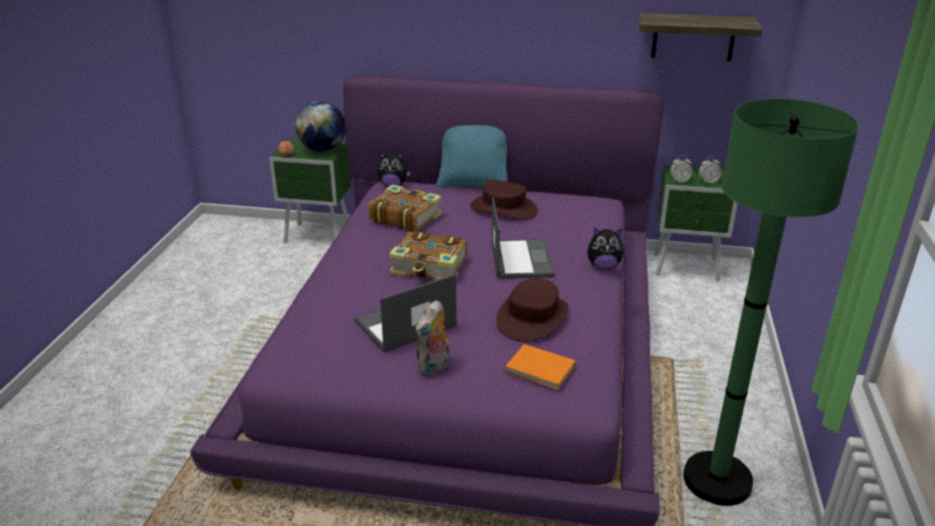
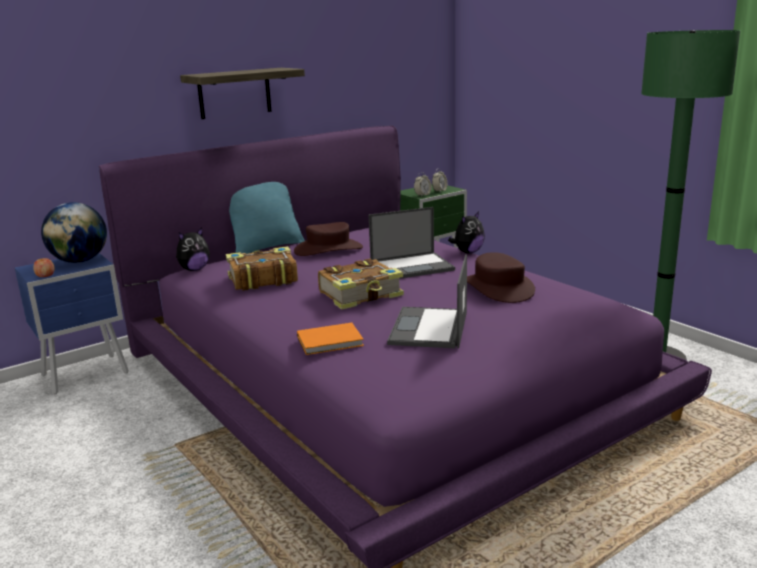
camera: 45 degrees left, 10 degrees down
(319, 236) = (87, 374): green nightstand -> blue nightstand
(434, 367) = (509, 339): plush toy -> none
(521, 259) = (412, 266): laptop -> laptop turned 120 degrees clockwise
(541, 370) = (571, 307): orange book -> orange book (332, 341)
(693, 37) = (394, 76): shelf -> shelf (234, 93)

